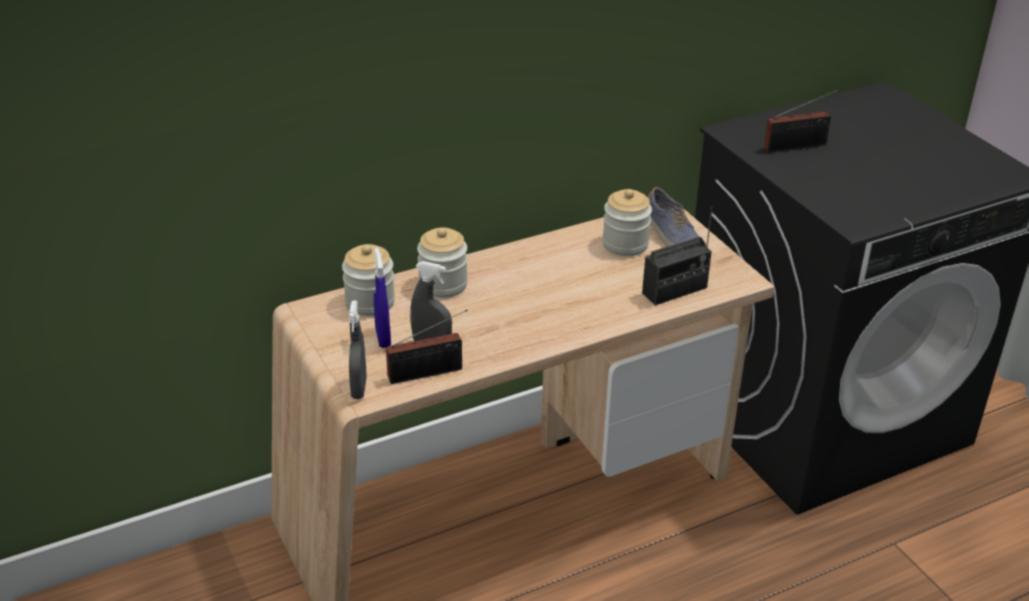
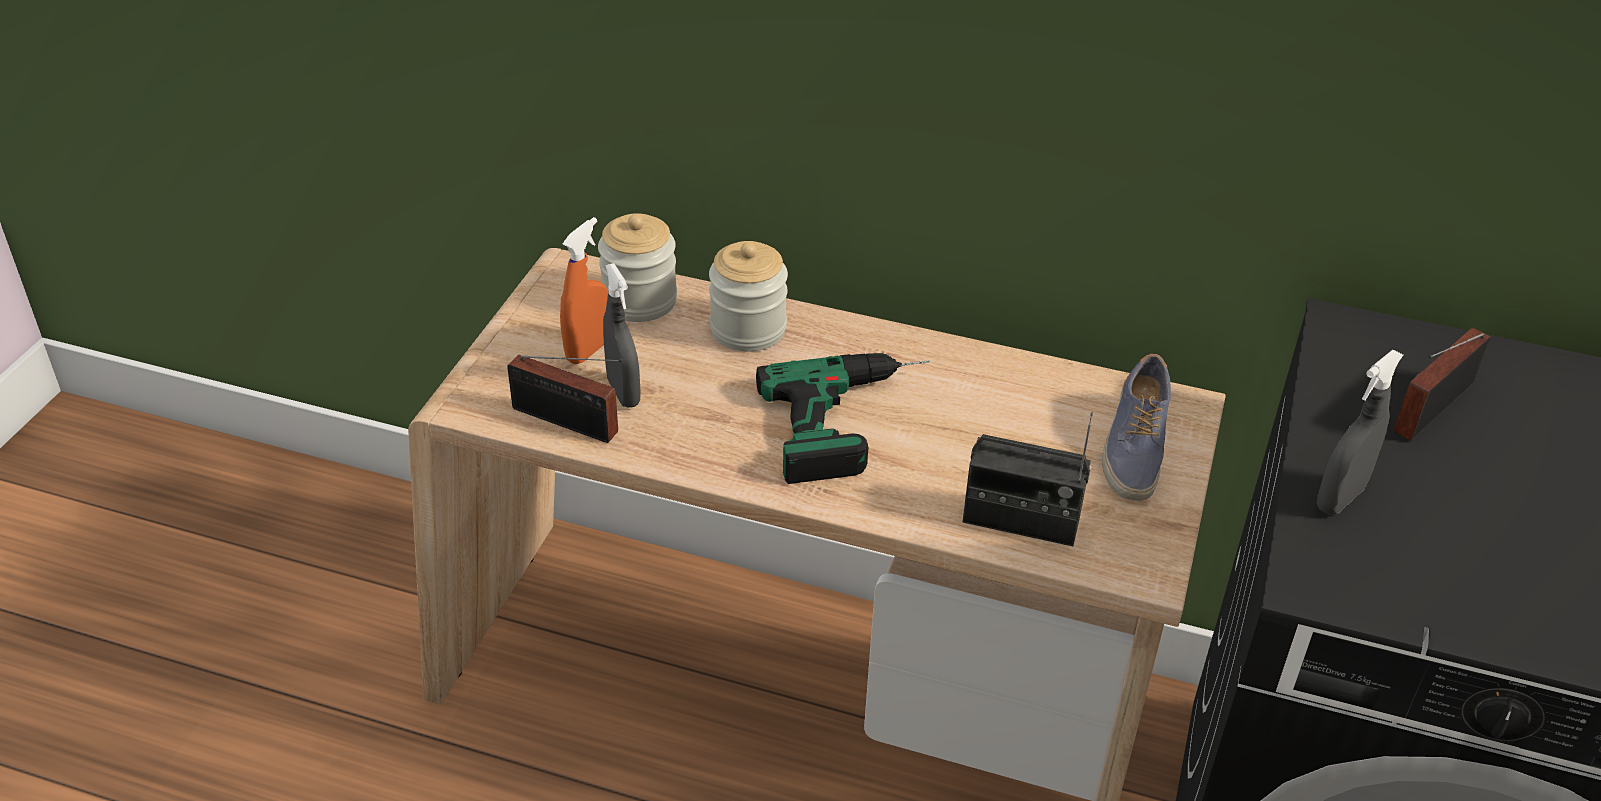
camera: 45 degrees right, 5 degrees up
(359, 388) = (476, 391): grey spray bottle -> grey spray bottle (1340, 498)
(383, 338) = (588, 350): blue spray bottle -> orange spray bottle
(552, 293) = (856, 421): none -> power drill
(625, 244) = (1053, 416): jar -> none
(798, 146) = (1427, 411): radio -> radio turned 105 degrees clockwise

